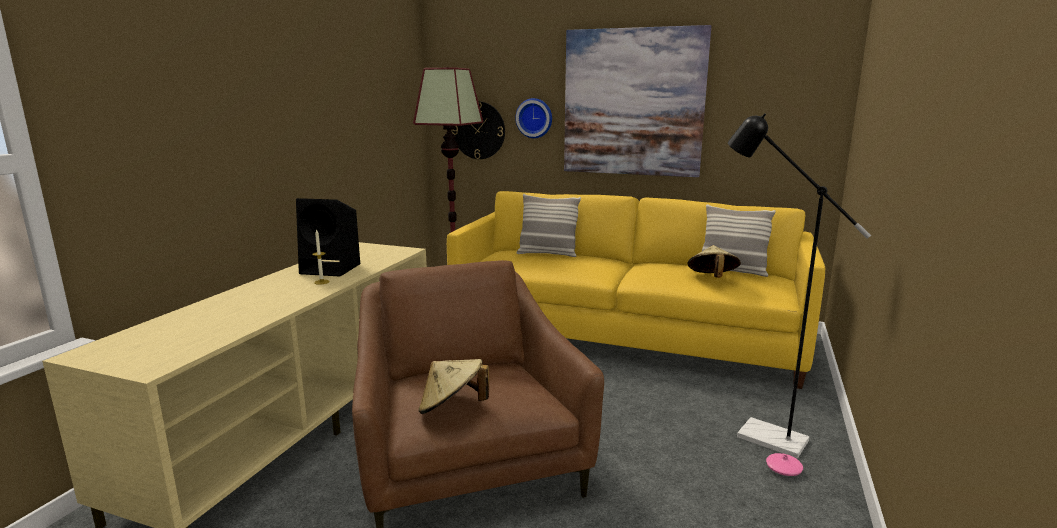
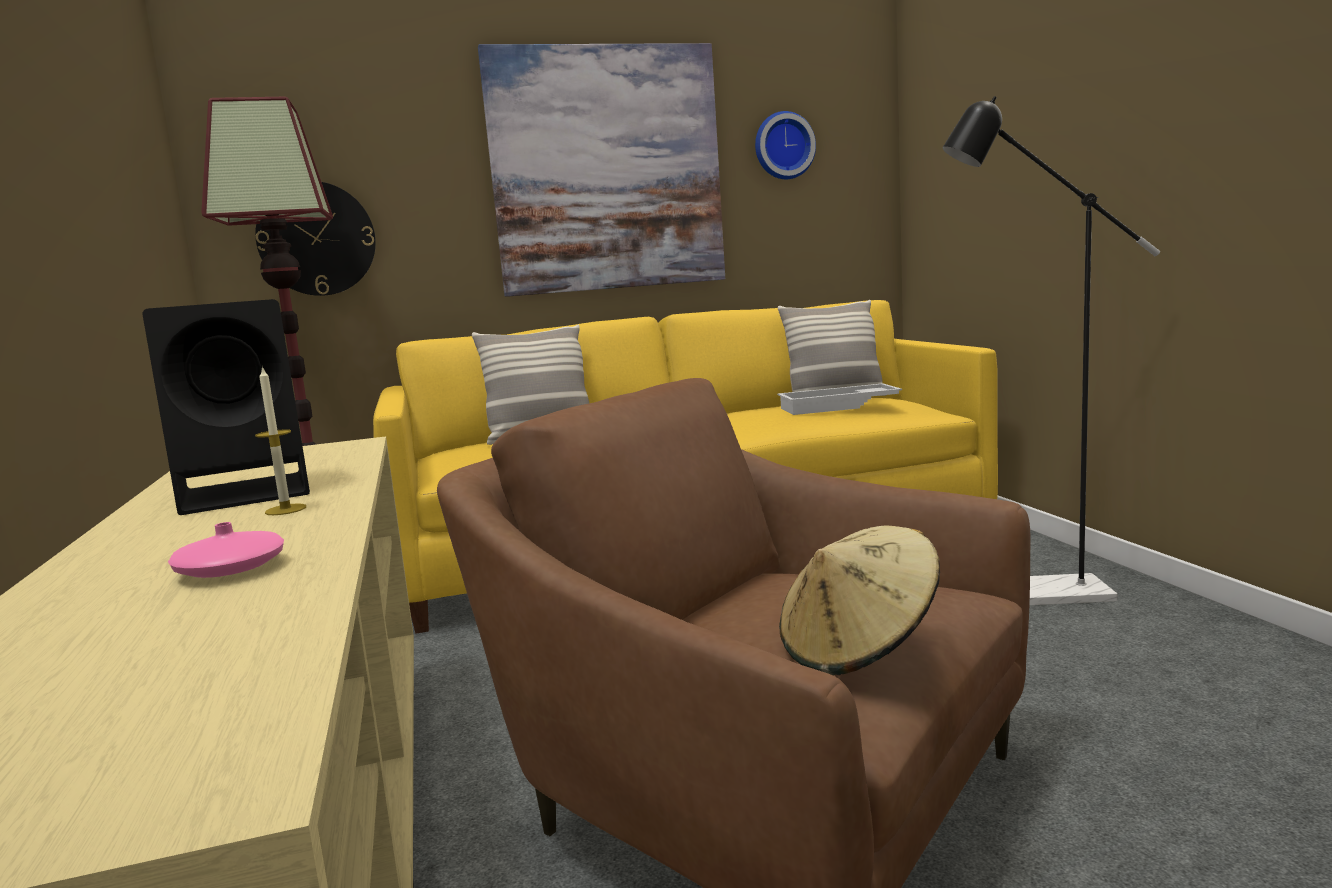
camera: 35 degrees left, 5 degrees down
(534, 118) = (433, 206): wall clock -> wall clock (783, 146)
(712, 278) = (838, 407): beige hat -> white tray
(783, 469) = (1127, 617): pink vase -> pink vase (230, 569)

